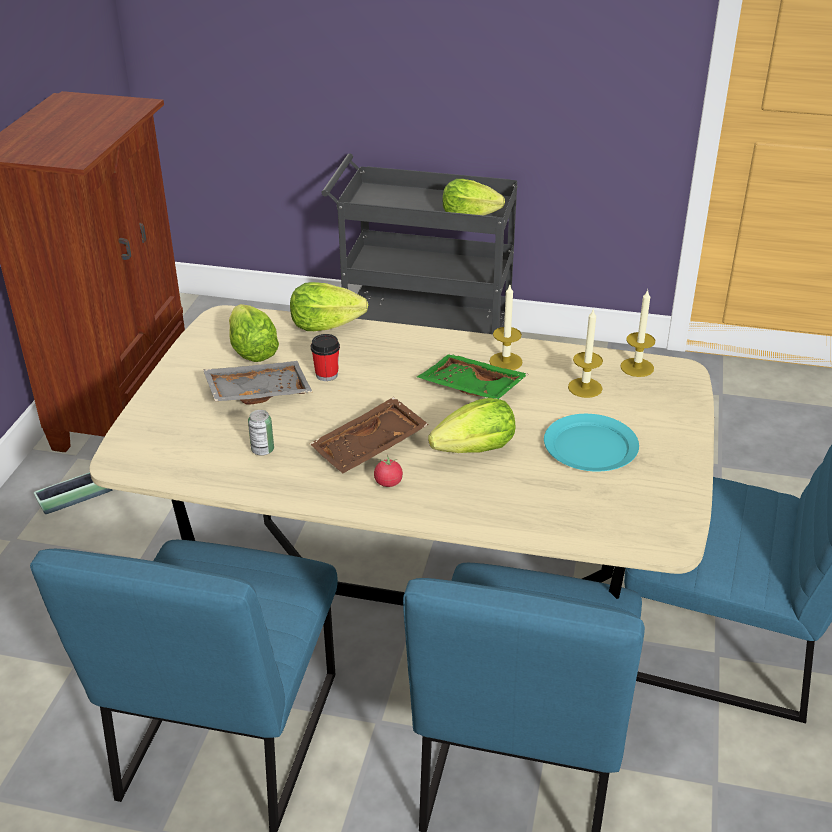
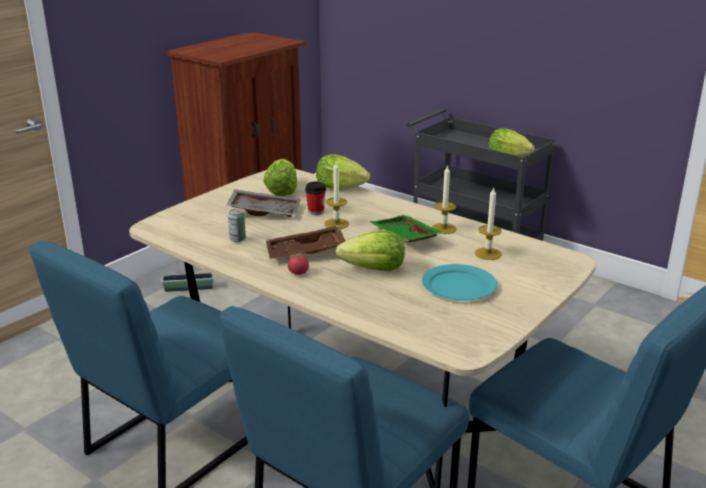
camera: 25 degrees right, 10 degrees down
(637, 367) = (539, 251): candle -> candle (336, 224)

